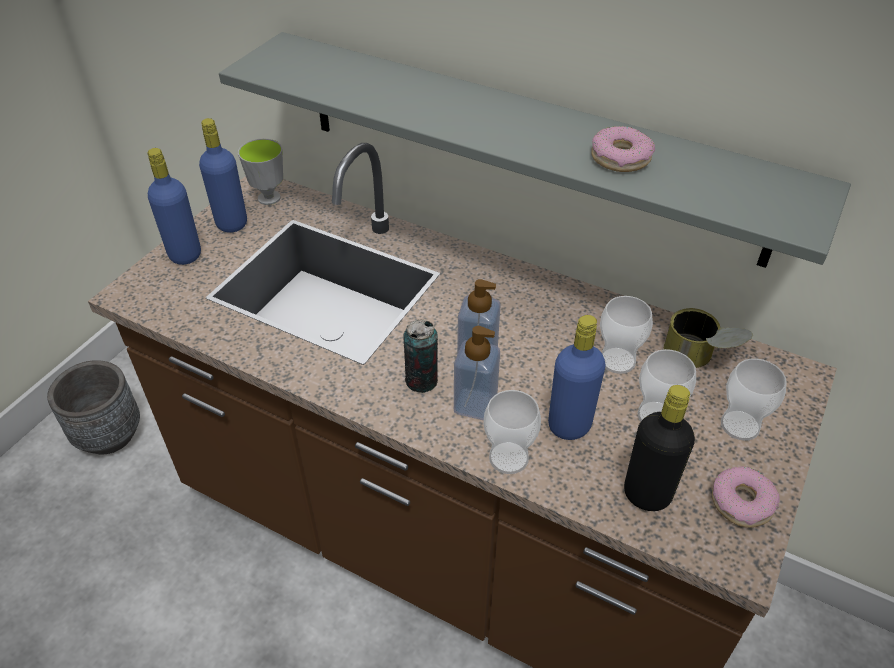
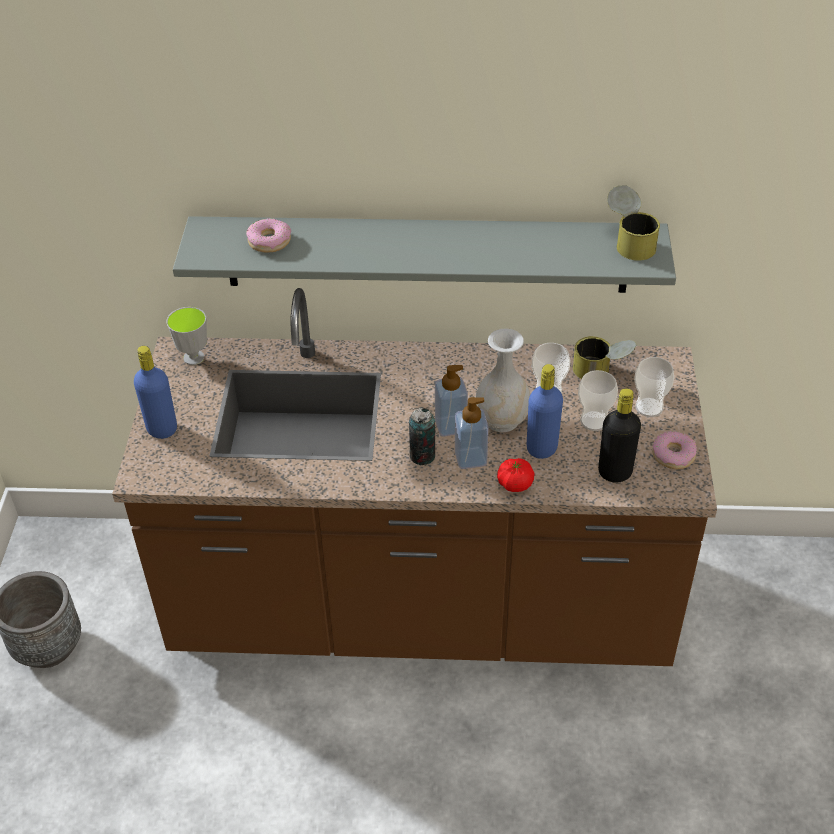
camera: 25 degrees left, 0 degrees up
(231, 223) = (179, 390): blue bottle -> none
(508, 458) = (515, 484): cup -> tomato
(542, 373) = (502, 420): none -> white vase
(620, 158) = (518, 249): donut -> donut (269, 241)
(782, 189) = (629, 241): none -> can

